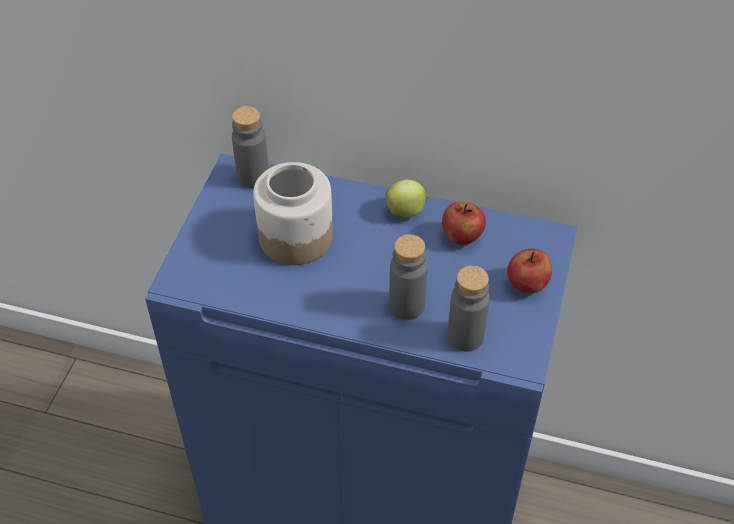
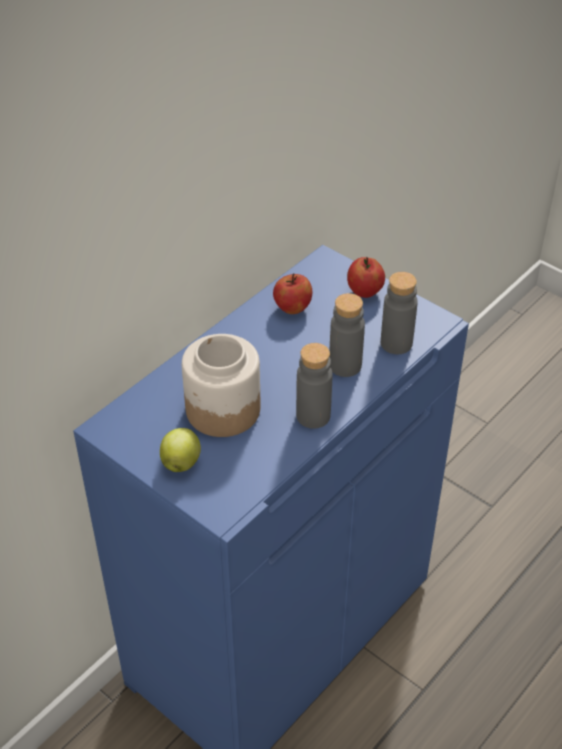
camera: 65 degrees left, 5 degrees down
(253, 177) = (125, 416): grey bottle -> grey bottle (313, 416)
(406, 211) = (241, 330): apple -> apple (181, 462)

